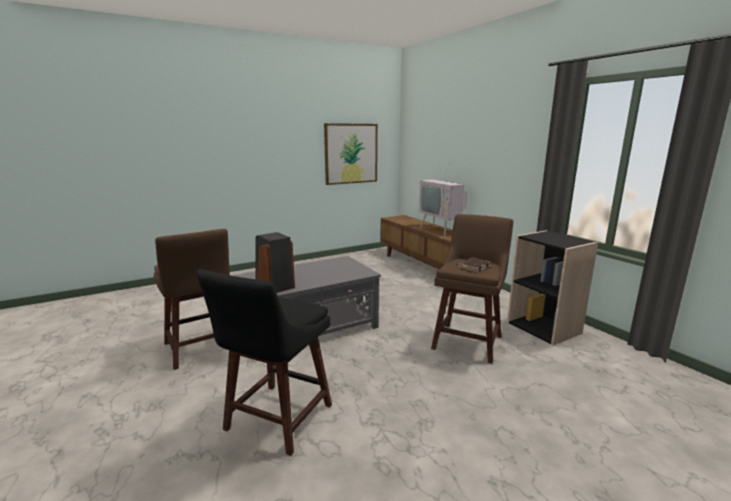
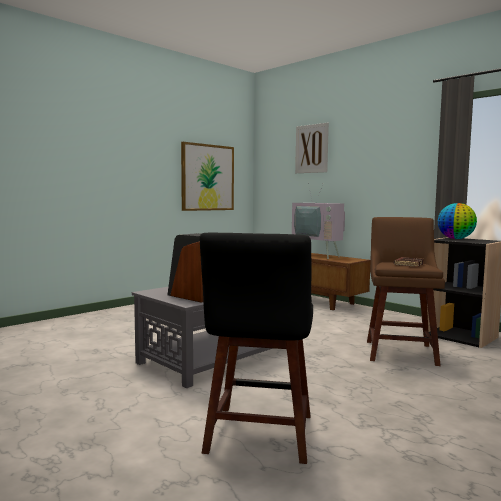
camera: 15 degrees left, 10 degrees down
(201, 349) = (100, 385): brown stool -> none
(444, 127) = (312, 148): none -> picture
(548, 235) = (456, 239): none -> globe

